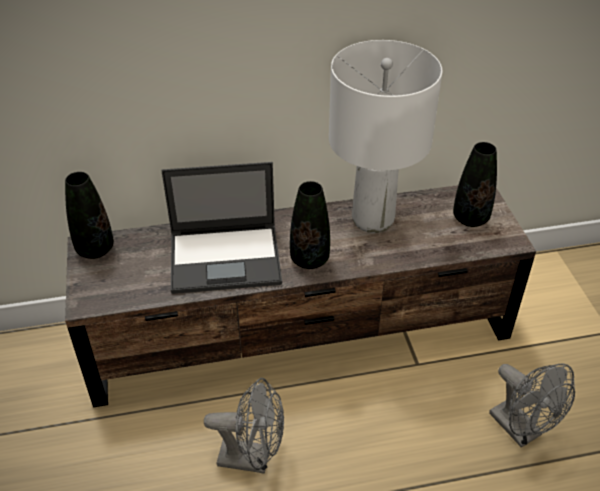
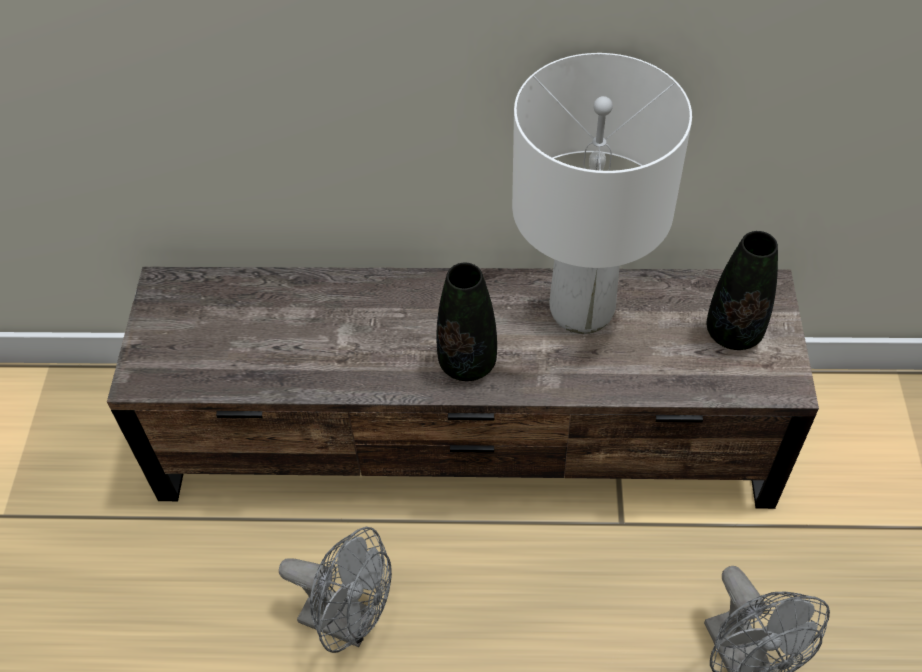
camera: 15 degrees right, 10 degrees up
(95, 249) = (173, 294): black vase -> none
(226, 258) = (350, 340): laptop -> none

